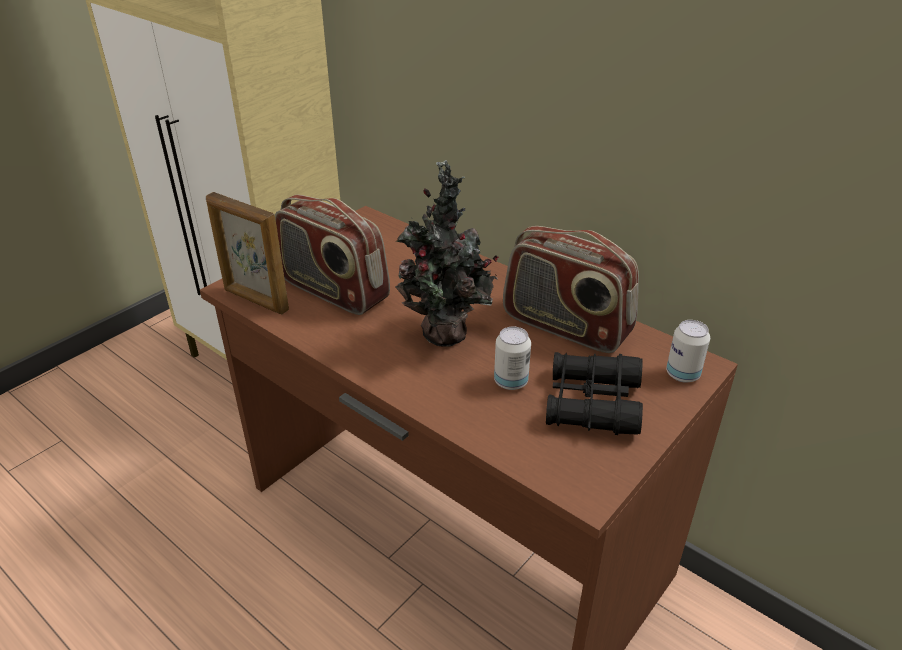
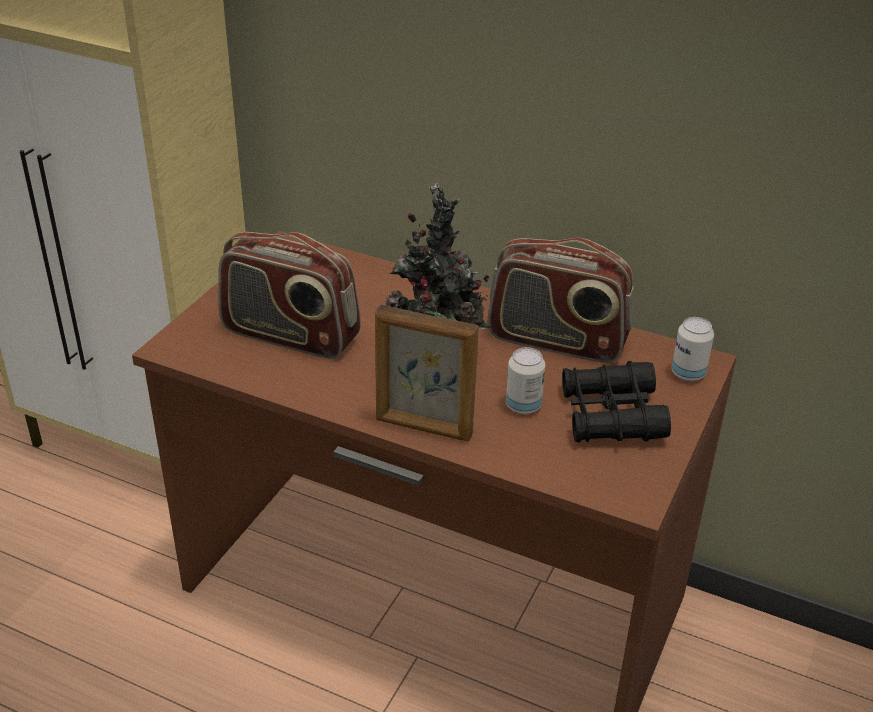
camera: 15 degrees left, 0 degrees up
(255, 300) = (206, 358): picture frame -> picture frame (423, 428)

